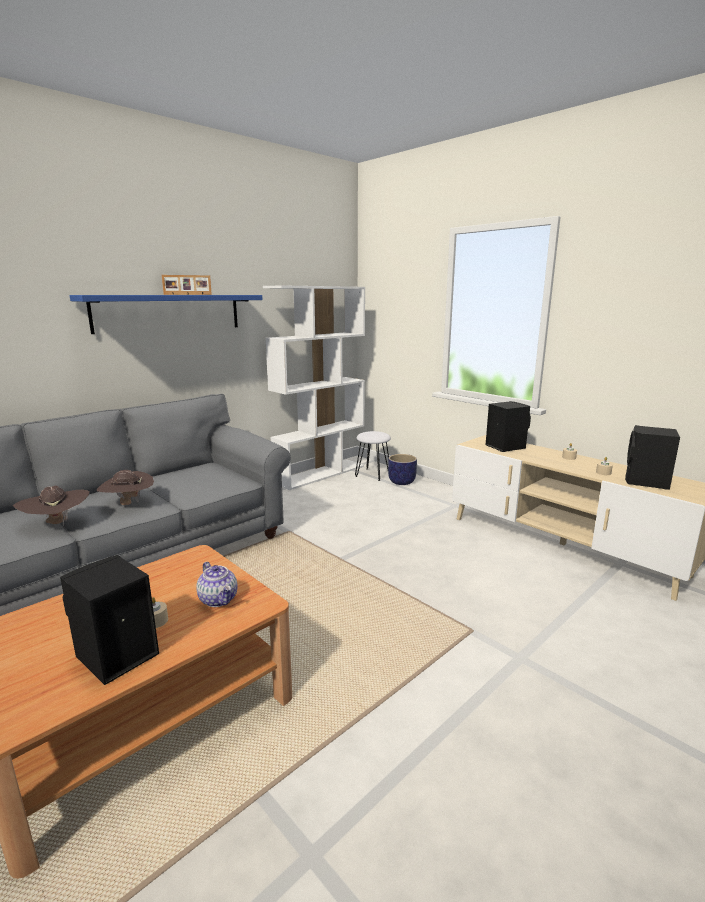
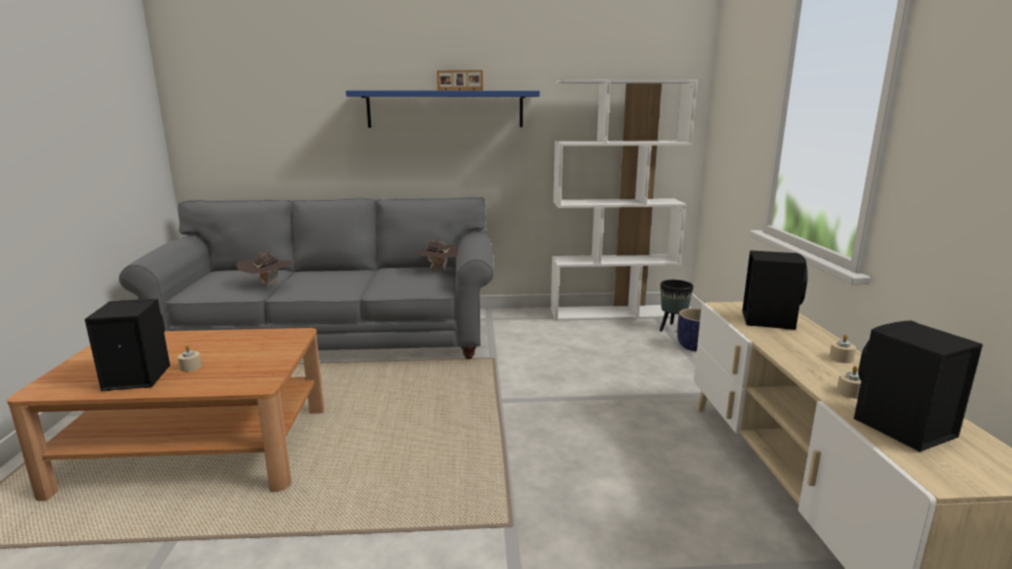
camera: 40 degrees right, 0 degrees up
(128, 504) = (331, 284): brown hat -> brown hat (437, 270)
(219, 599) = (244, 369): teapot -> none
(373, 474) = (673, 329): white stool -> black planter

